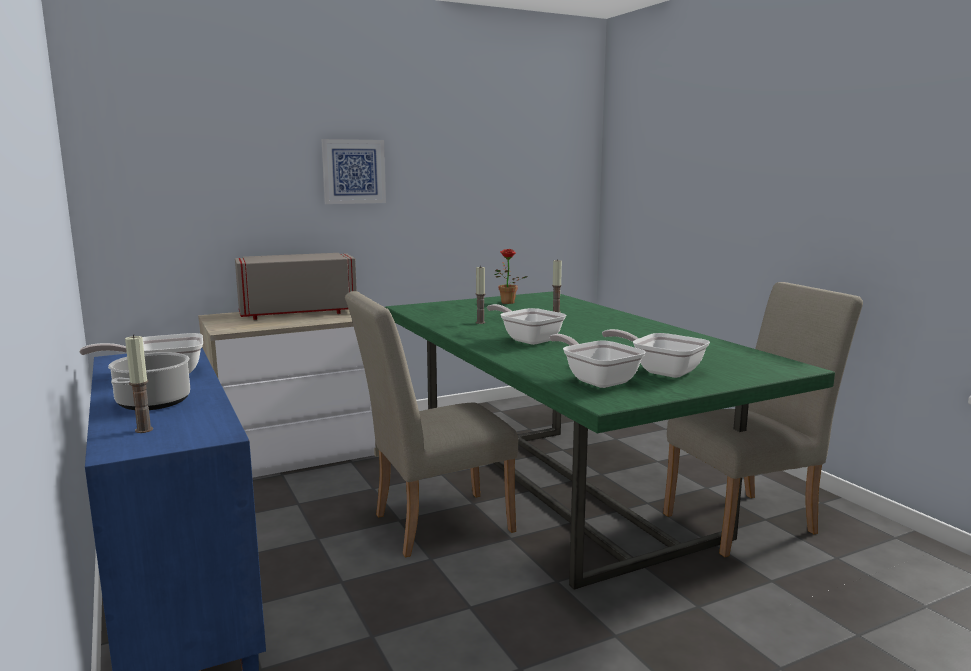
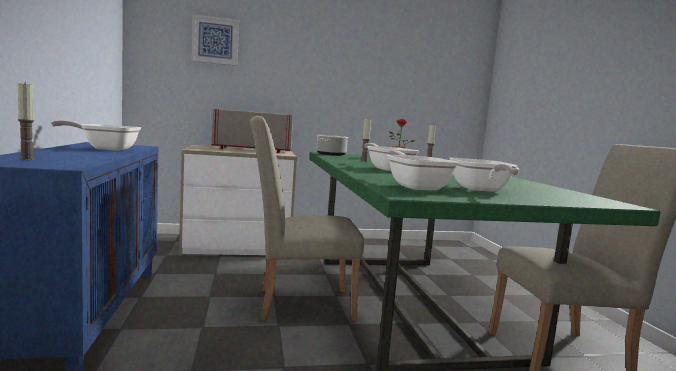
camera: 15 degrees right, 5 degrees down
(154, 402) = (67, 154): cooking pot -> cooking pot (331, 154)
(353, 171) = (306, 63): picture -> picture (215, 40)
(661, 371) = (481, 190): frying pan -> frying pan turned 150 degrees counterclockwise

